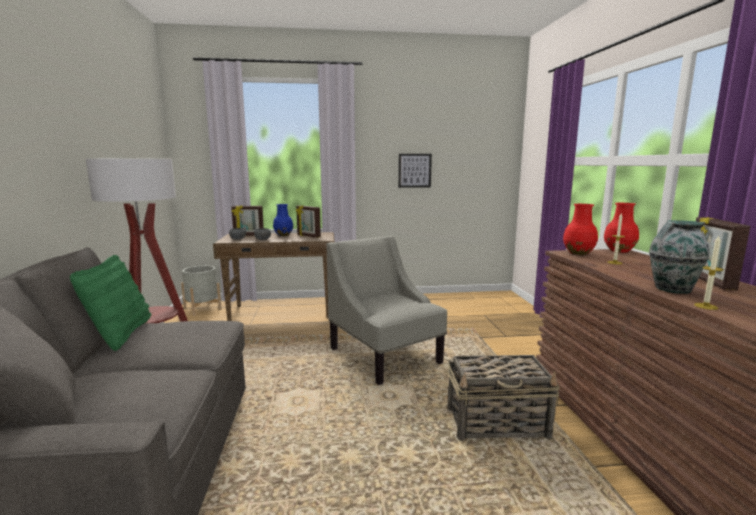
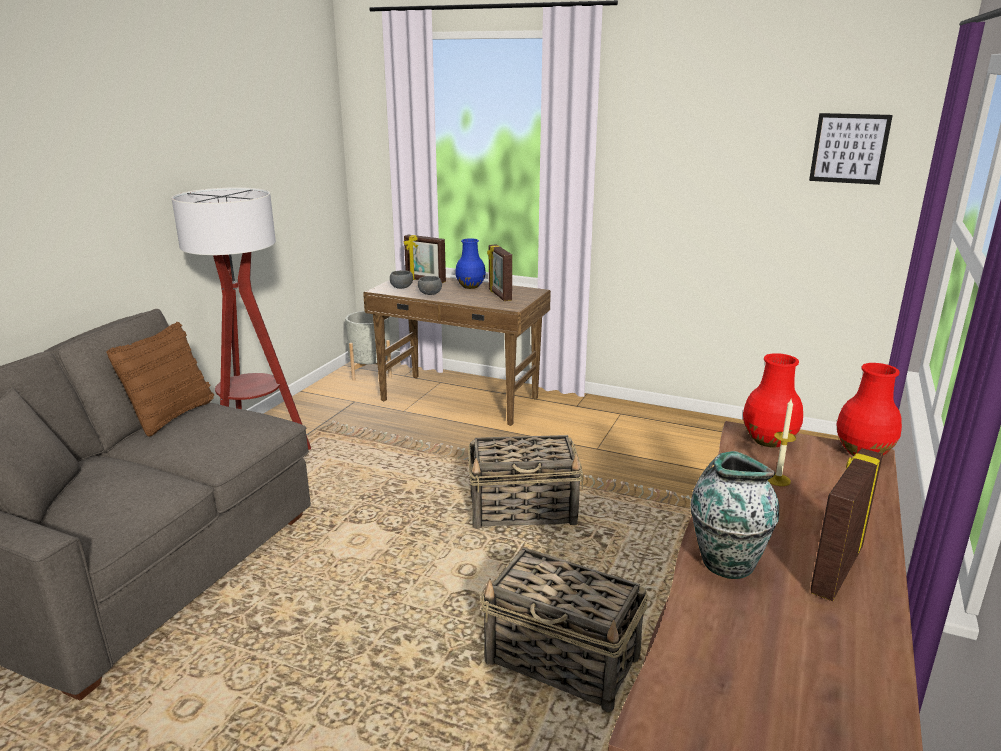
camera: 30 degrees right, 10 degrees up
(120, 335) = (171, 416): green pillow -> brown pillow
(385, 356) = (524, 510): grey armchair -> basket
(414, 170) = (705, 196): picture -> picture (849, 148)
(705, 306) = (692, 610): candle -> none

